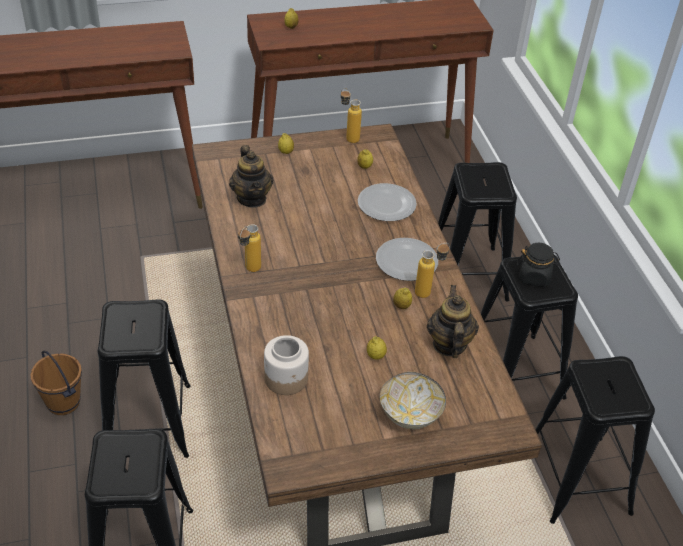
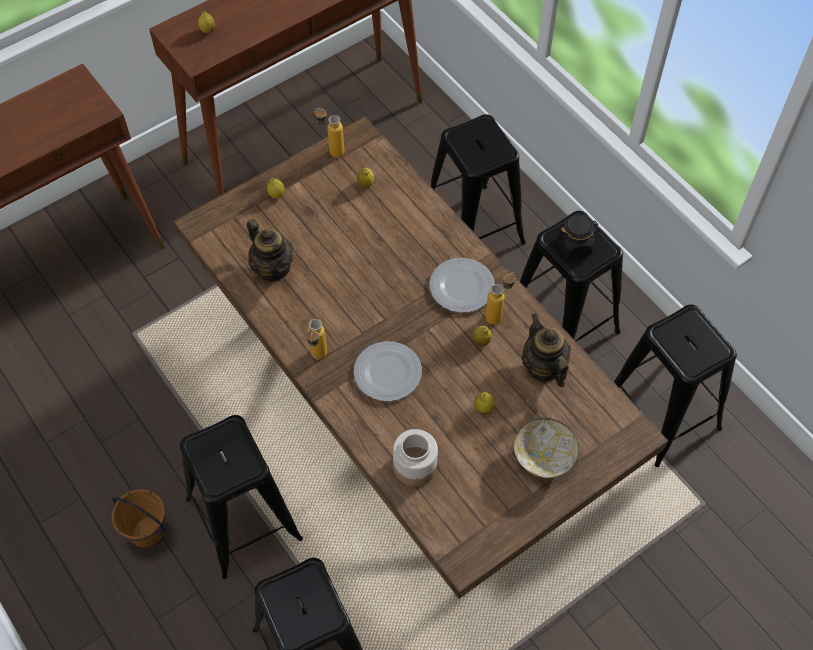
camera: 20 degrees left, 15 degrees up
(385, 204) = (409, 224): plate -> plate (386, 373)

